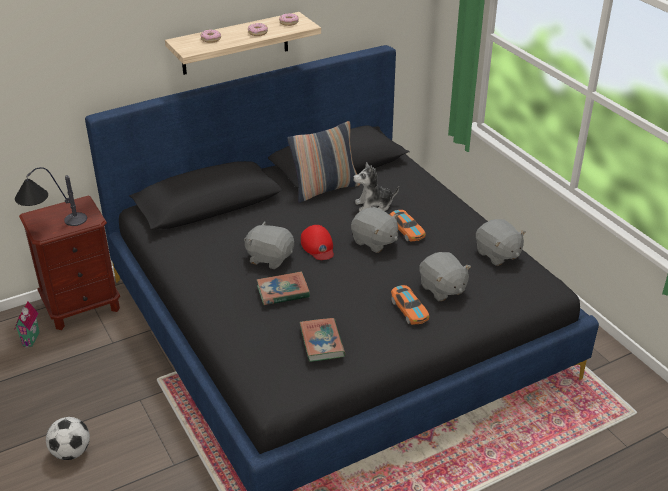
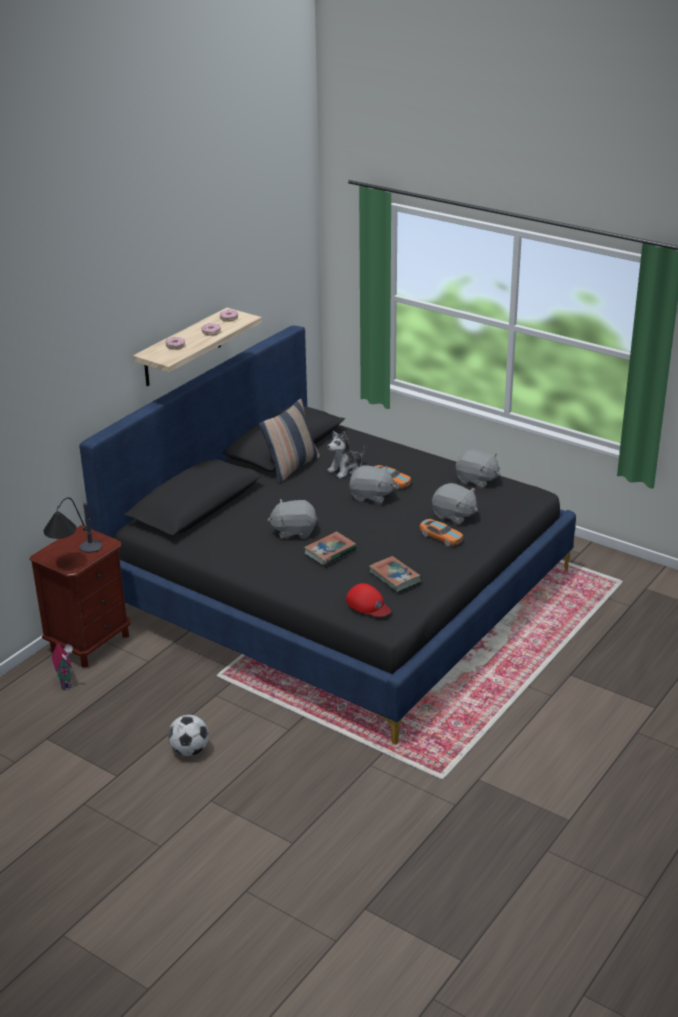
camera: 25 degrees left, 5 degrees down
(318, 246) = (327, 512): red cap -> red cap (368, 605)

